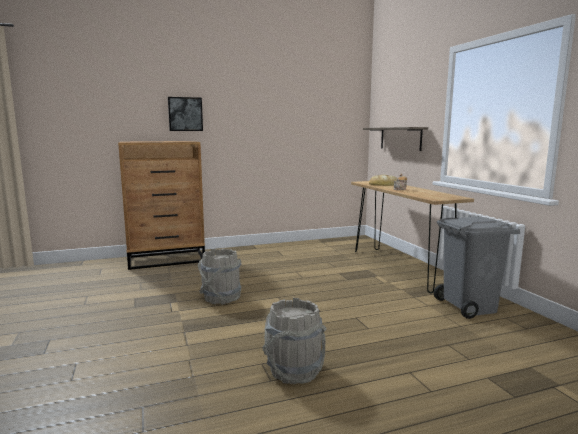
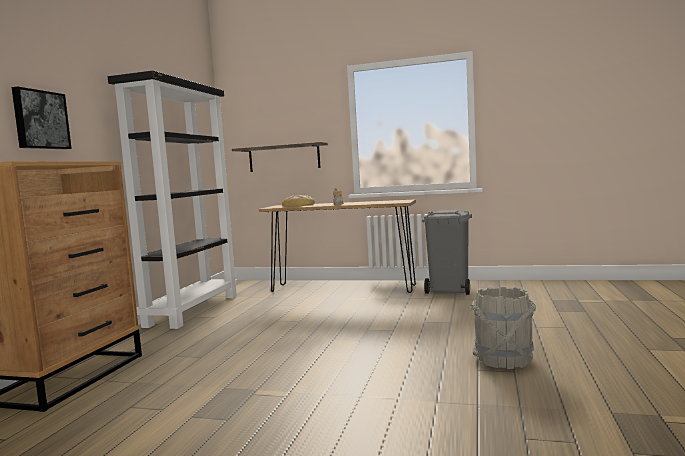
camera: 55 degrees left, 5 degrees down
(221, 298) = (289, 364): grey bucket -> none
(289, 247) = (193, 310): none -> black bookcase

